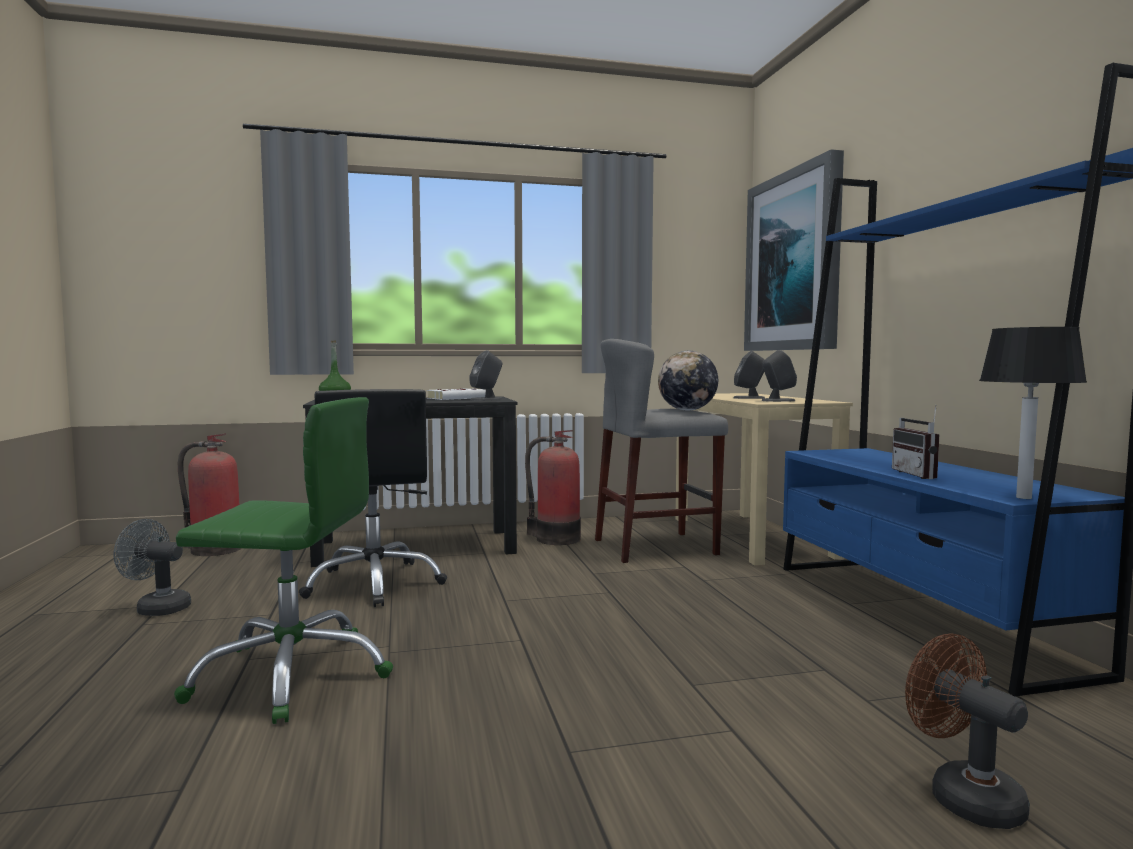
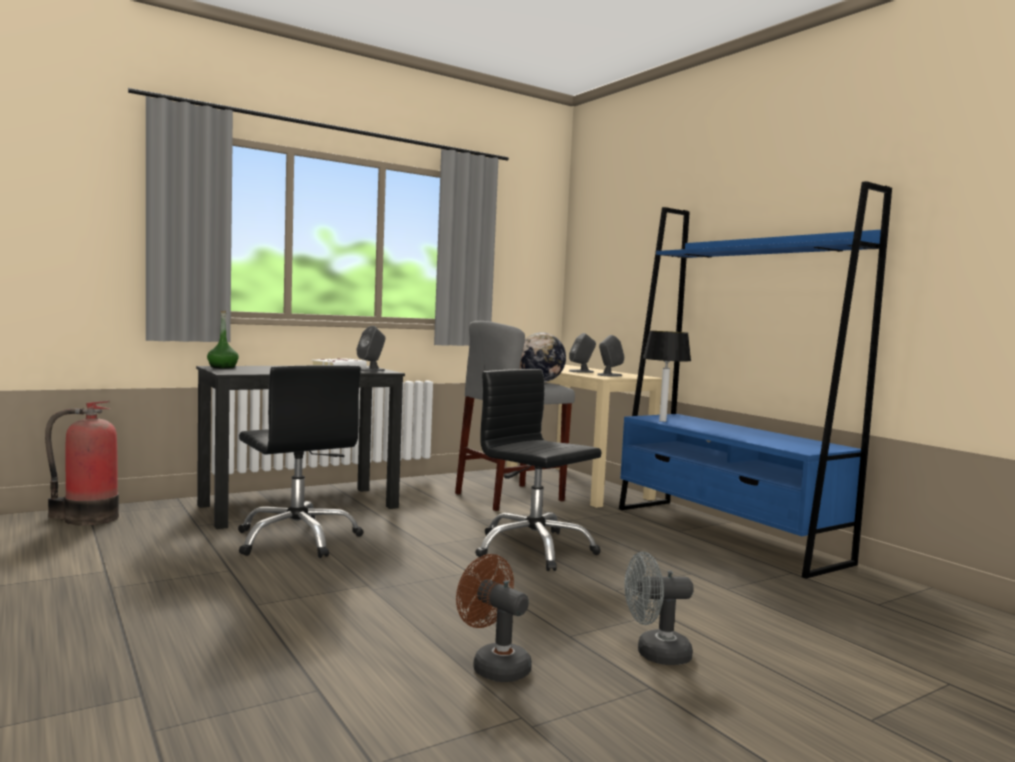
camera: 20 degrees left, 0 degrees up
(157, 608) = (105, 573): grey fan -> grey fan (655, 654)
(292, 674) = (310, 611): green office chair -> none
(555, 538) = (419, 494): fire extinguisher -> none
(628, 615) = (533, 549): none -> black office chair
(794, 262) = (610, 260): picture -> none
(921, 475) = (736, 435): radio -> none
(963, 795) = (805, 630): brown fan -> brown fan (494, 665)
(1022, 497) = (809, 450): table lamp -> table lamp (662, 421)

